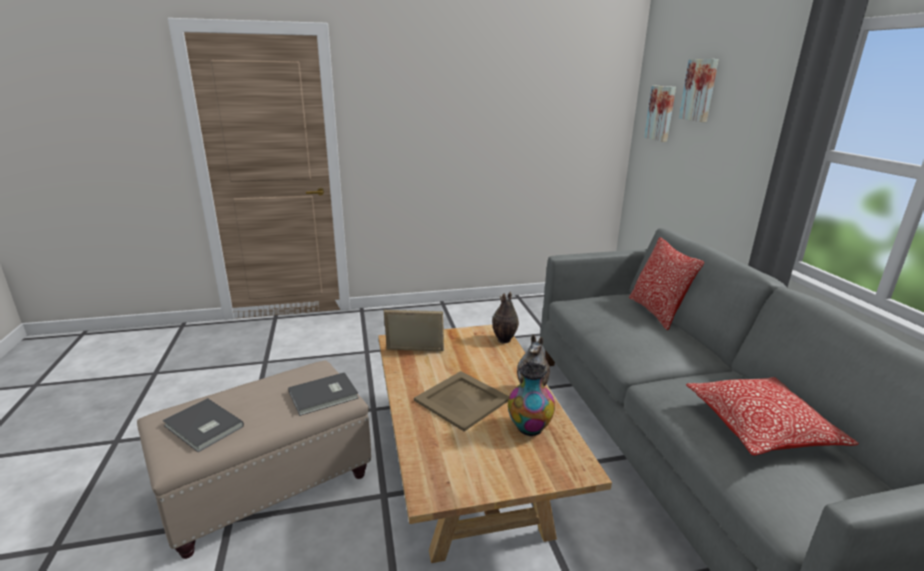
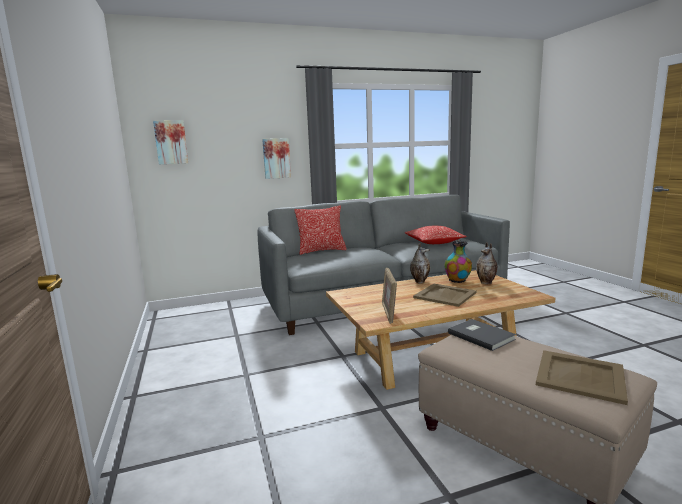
camera: 95 degrees left, 10 degrees down
(202, 427) = (581, 376): grey book -> beige tray
(503, 340) = (356, 290): vase -> vase (486, 282)
(700, 90) = (214, 121): picture -> picture (276, 158)

